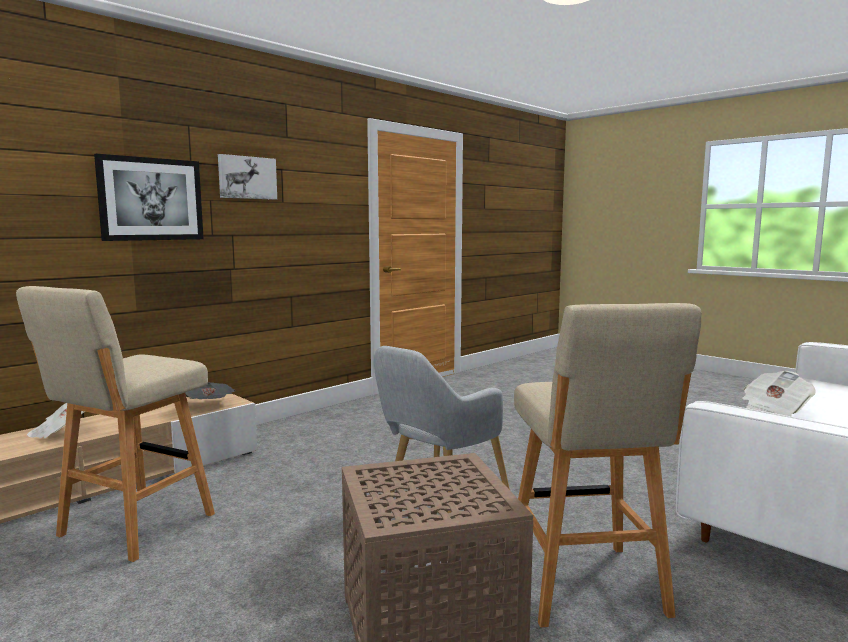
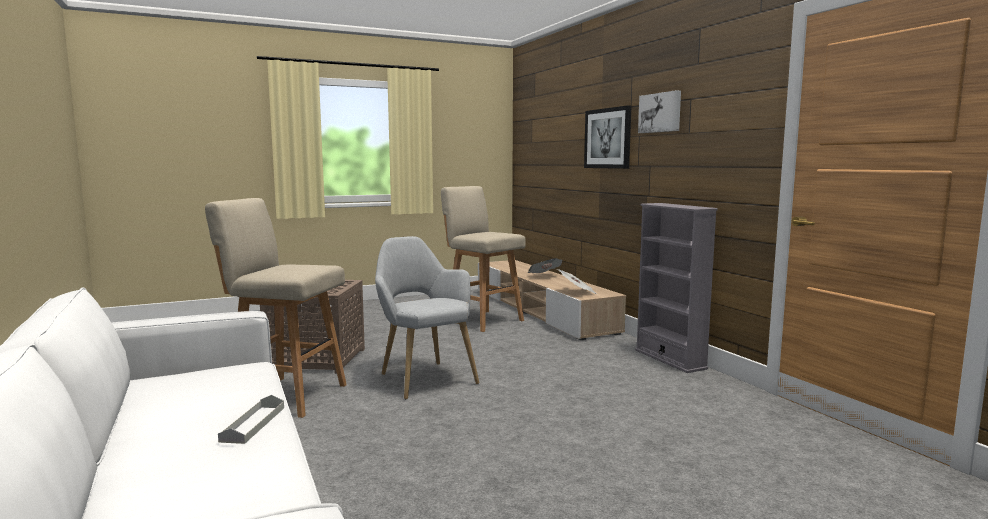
camera: 110 degrees right, 0 degrees up
(310, 417) = (669, 359): none -> grey bookcase
(773, 412) = (253, 424): newspaper -> grey tray

